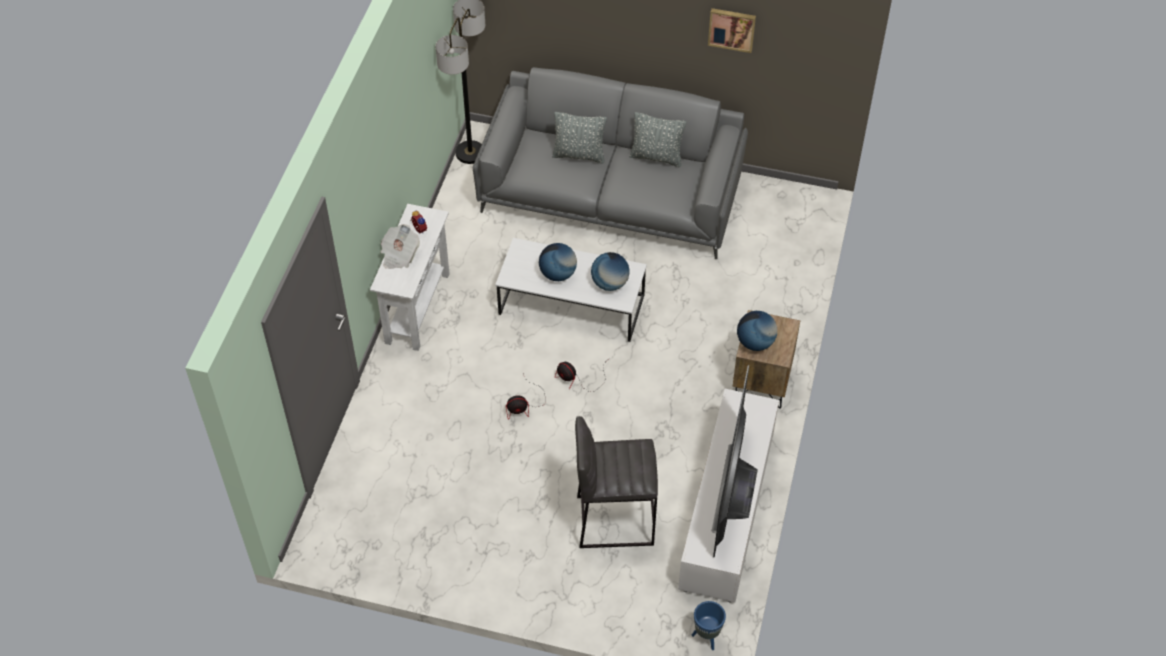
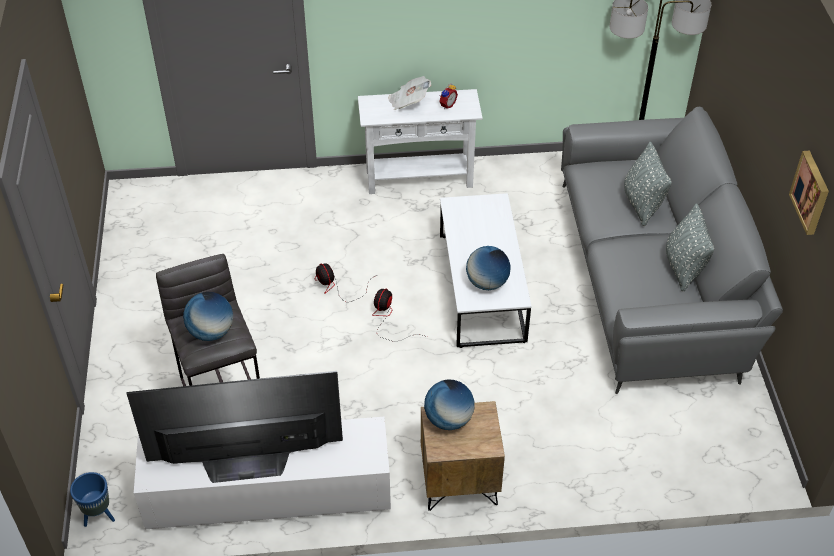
camera: 70 degrees right, 5 degrees down
(558, 274) = (477, 239): globe -> globe (211, 332)

